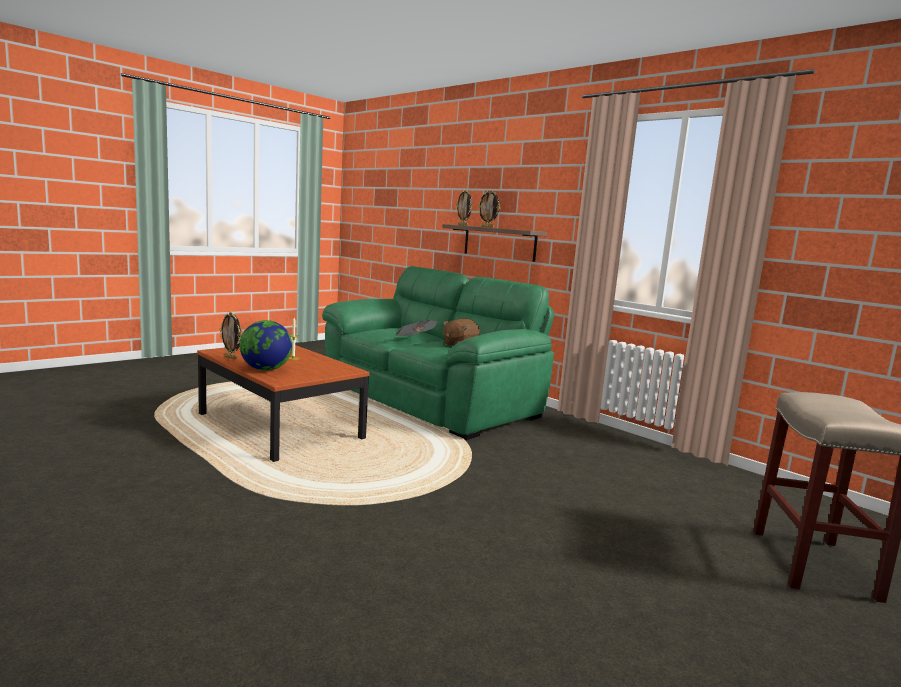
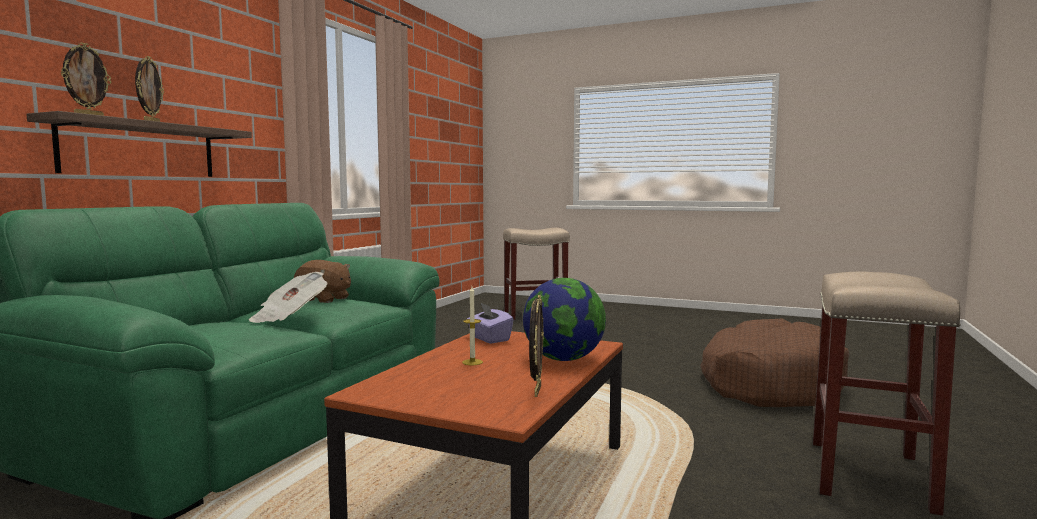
camera: 110 degrees left, 5 degrees down
(95, 522) = (871, 476): none -> beige stool
(297, 601) = (769, 383): none -> brown dog bed
(335, 367) = (489, 339): none -> purple tissue box

